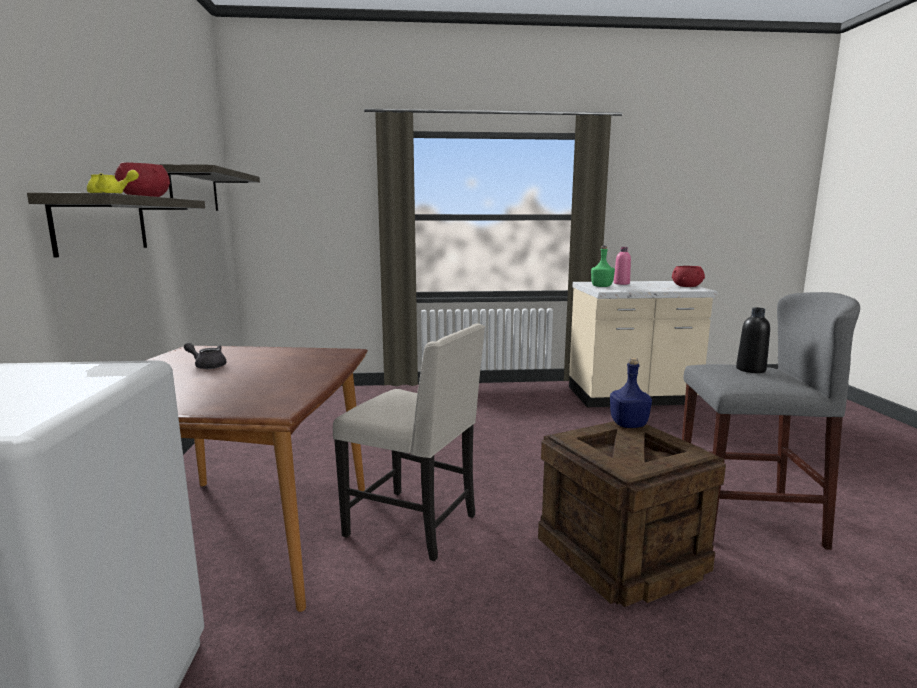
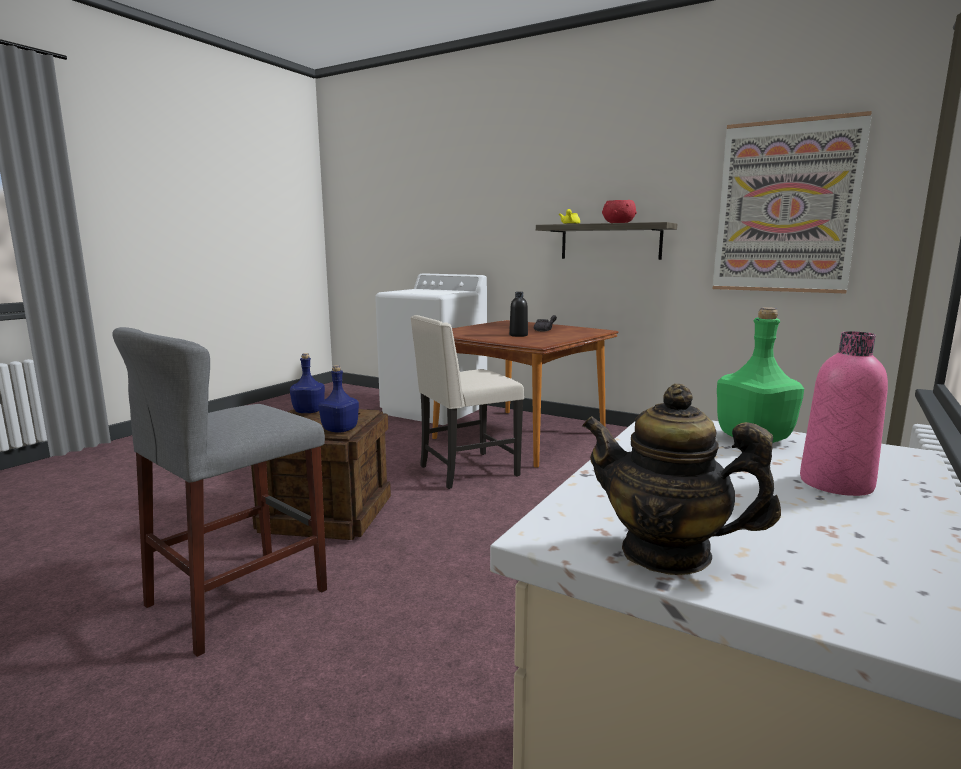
camera: 125 degrees right, 0 degrees up
(194, 190) = (785, 207): shelf -> picture
(626, 461) = (308, 411): none -> blue bottle
(687, 286) = (666, 552): red bowl -> teapot
(750, 370) = (239, 420): black bottle -> black bottle (518, 335)

